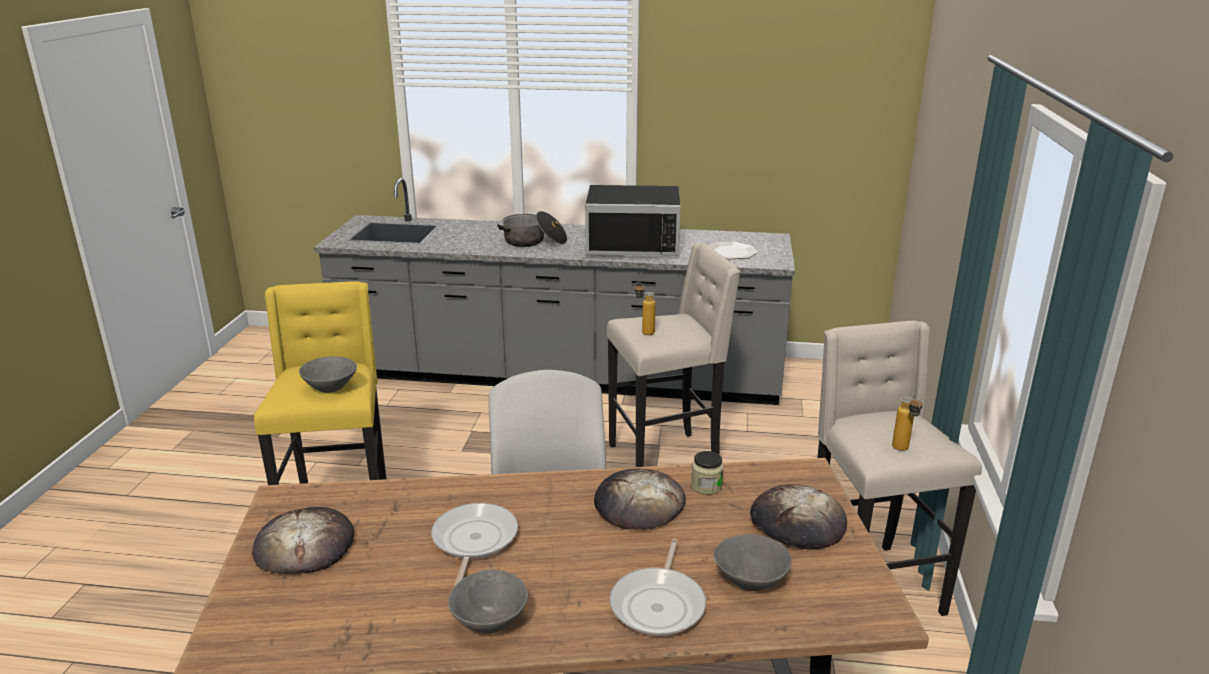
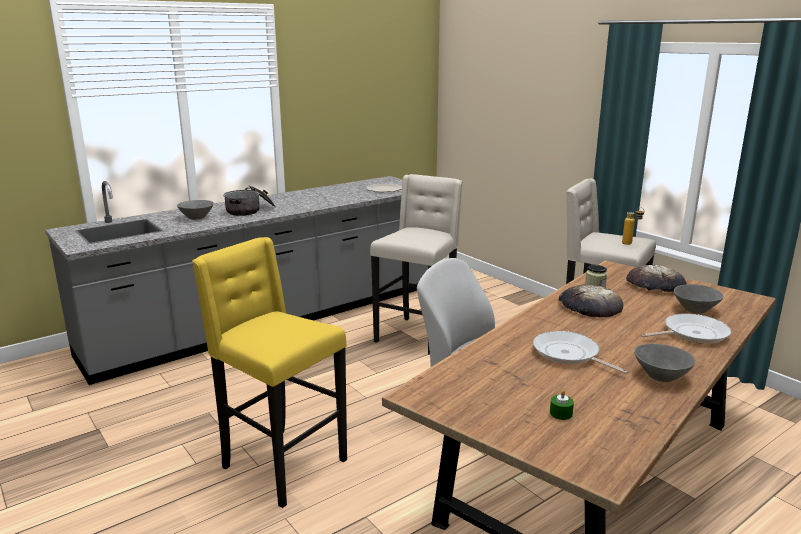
camera: 45 degrees left, 5 degrees down
(304, 545) = (496, 404): bread -> none
(322, 589) = (561, 413): none -> green candle
(331, 388) = (297, 328): grey bowl -> grey bowl (197, 218)
(633, 243) = (318, 197): black microwave -> none
(644, 331) = (411, 239): bottle -> none
(659, 604) = (692, 333): frying pan -> frying pan turned 75 degrees counterclockwise

